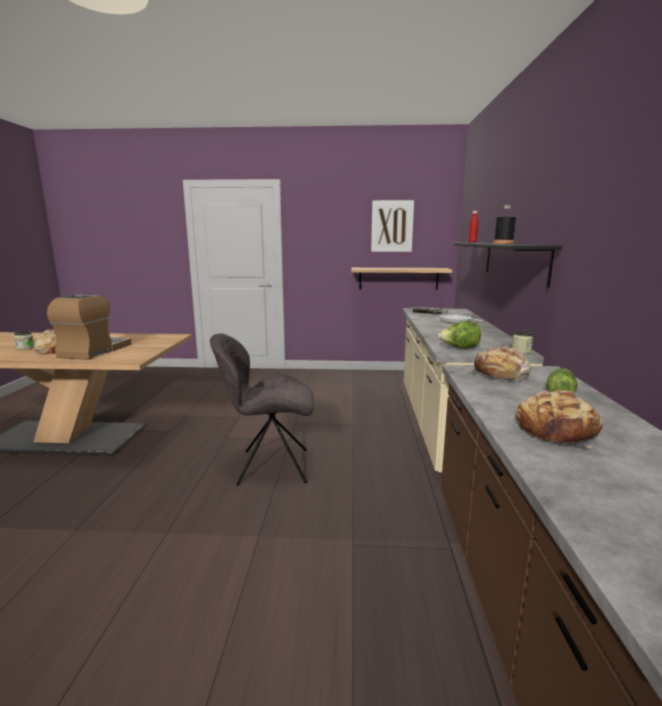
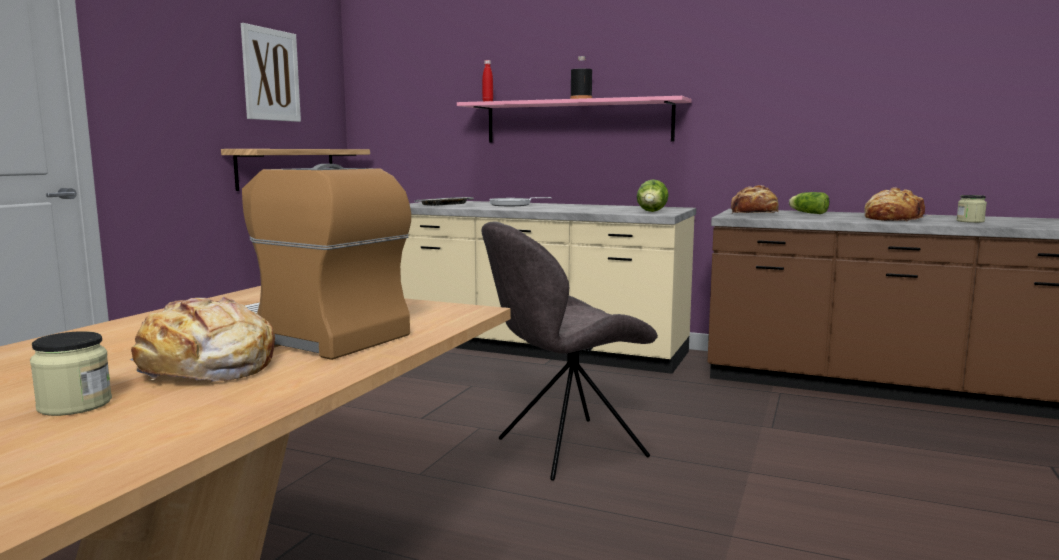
camera: 70 degrees left, 5 degrees down
(270, 466) = (566, 449): grey chair -> grey chair turned 45 degrees clockwise
(514, 261) = (577, 122): black shelf -> pink shelf
(520, 351) = (675, 207): jar -> jar (970, 221)

